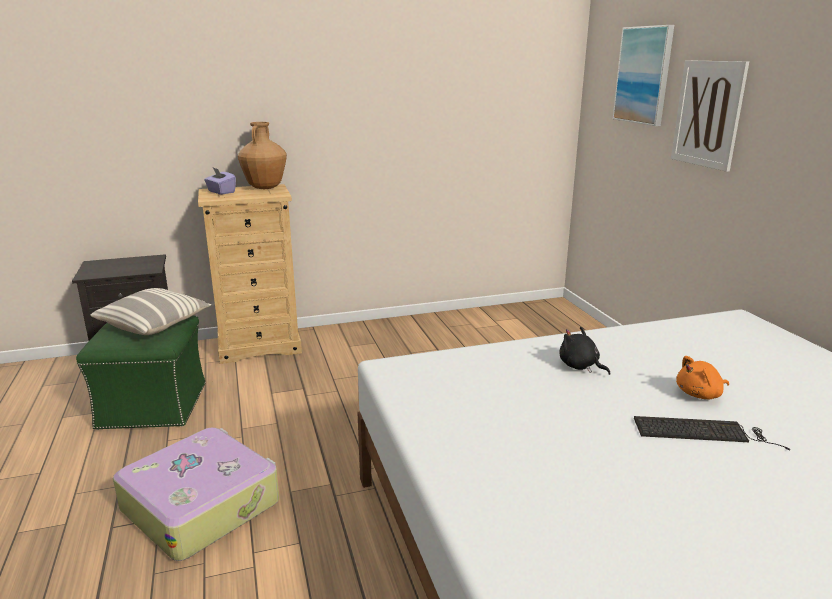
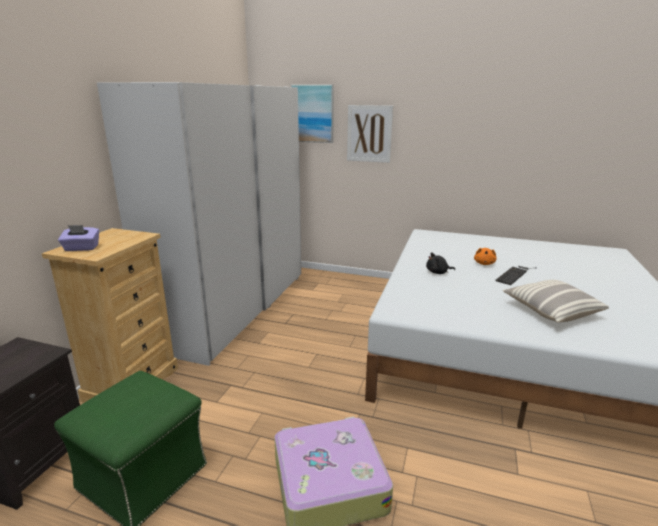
camera: 55 degrees left, 0 degrees up
(155, 324) = (133, 393): pillow -> pillow (550, 311)
(265, 188) = (109, 234): brown vase -> none
(440, 330) = (235, 307): none -> white wardrobe

